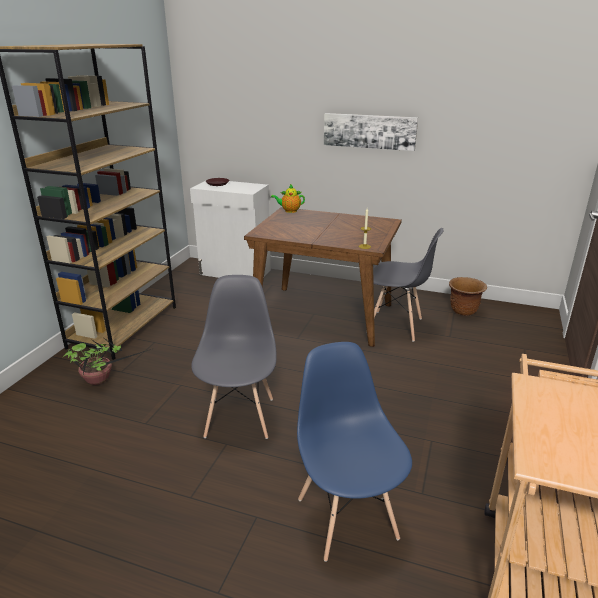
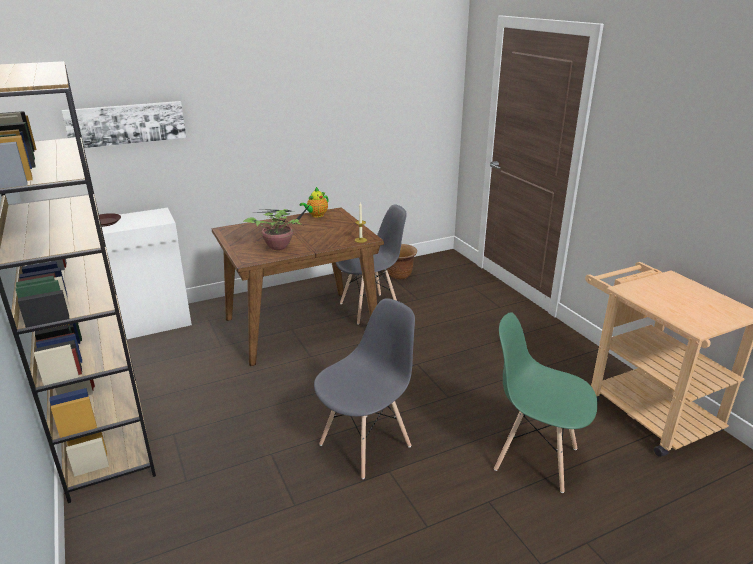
camera: 45 degrees left, 0 degrees up
(100, 380) = (176, 503): potted plant -> potted plant (279, 246)
(240, 416) = (365, 445): grey chair -> grey chair turned 90 degrees clockwise
(289, 211) = (229, 229): teapot -> teapot (316, 215)
(347, 517) = (535, 458): blue chair -> green chair
(369, 131) = (276, 126): picture -> picture (126, 124)

